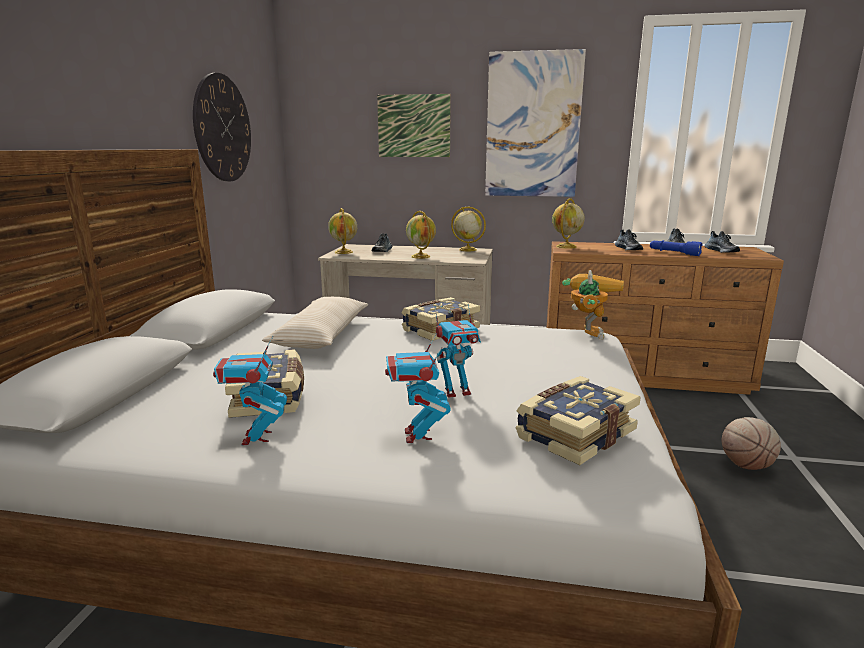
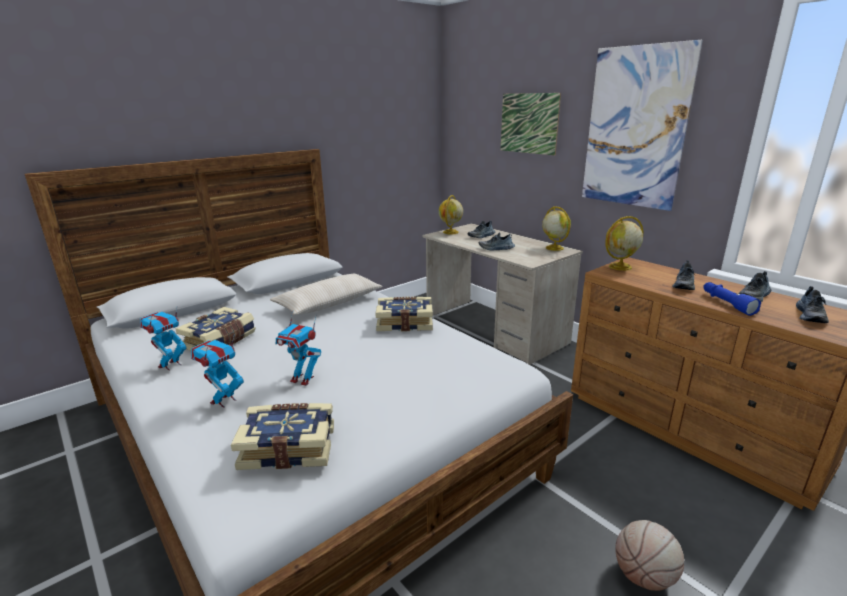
camera: 40 degrees right, 5 degrees up
(222, 128) = (359, 129): wall clock -> none
(421, 257) = (496, 248): globe -> shoe
(587, 332) = (511, 365): toy robot -> none

